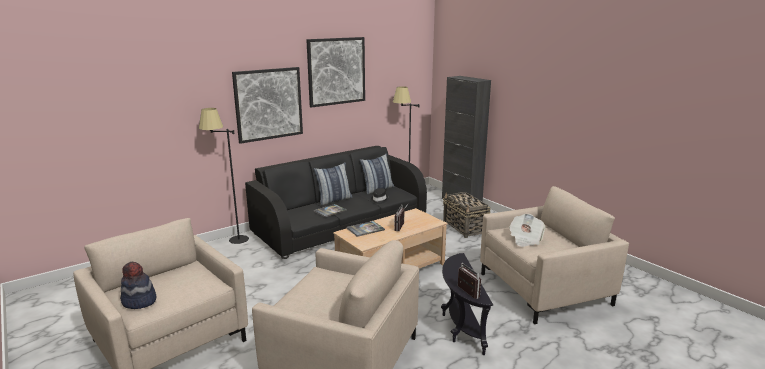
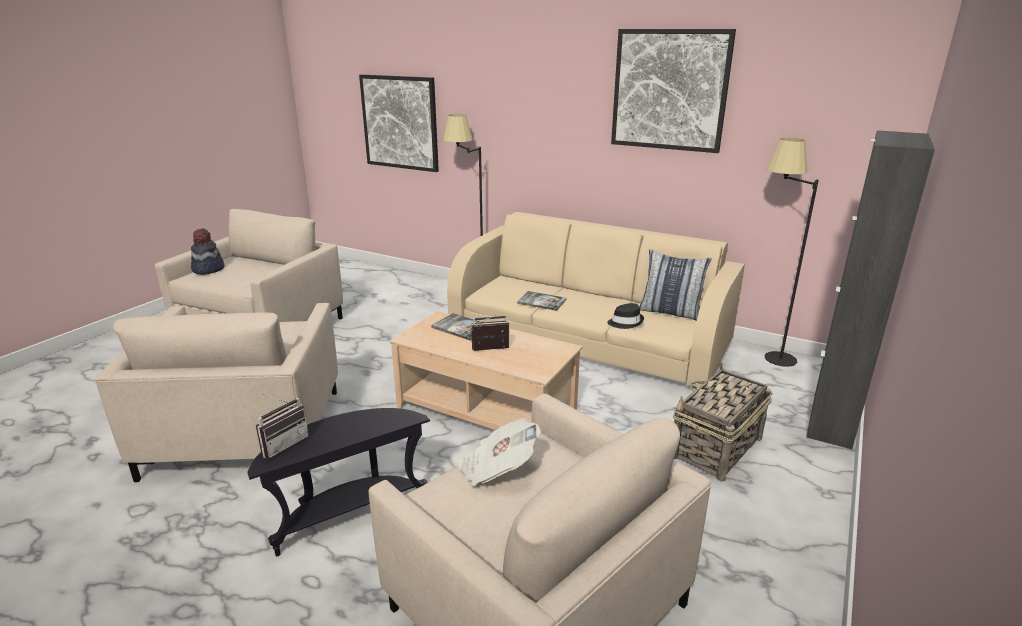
camera: 65 degrees right, 5 degrees up
(268, 104) = (550, 126): picture -> picture (400, 122)
(334, 200) = (587, 295): pillow -> none
(341, 224) = (589, 337): black sofa -> beige sofa

